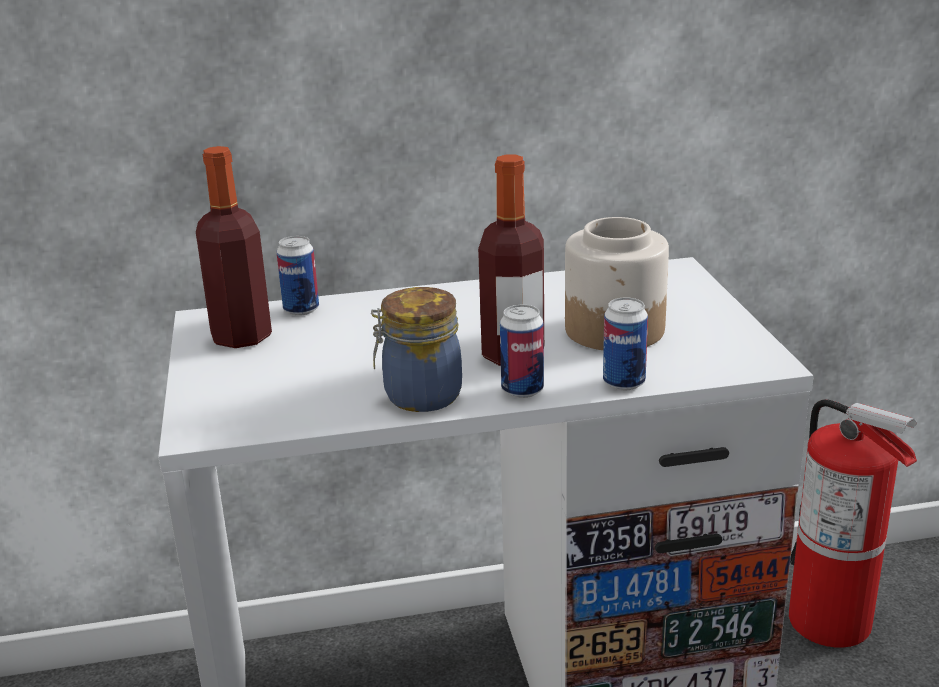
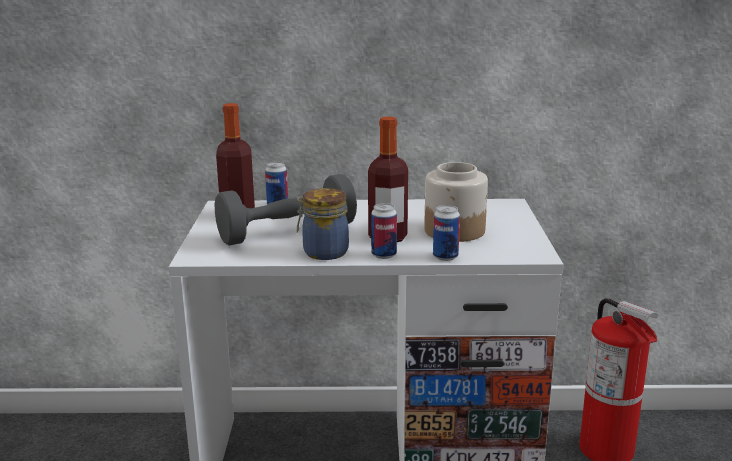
camera: 10 degrees right, 5 degrees down
(341, 362) = (287, 232): none -> grey dumbbell

